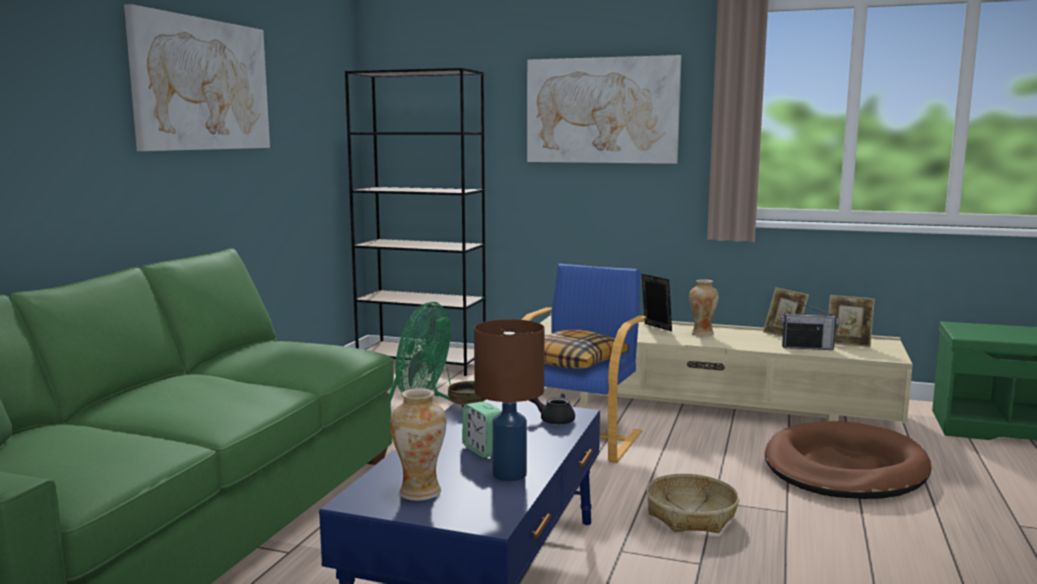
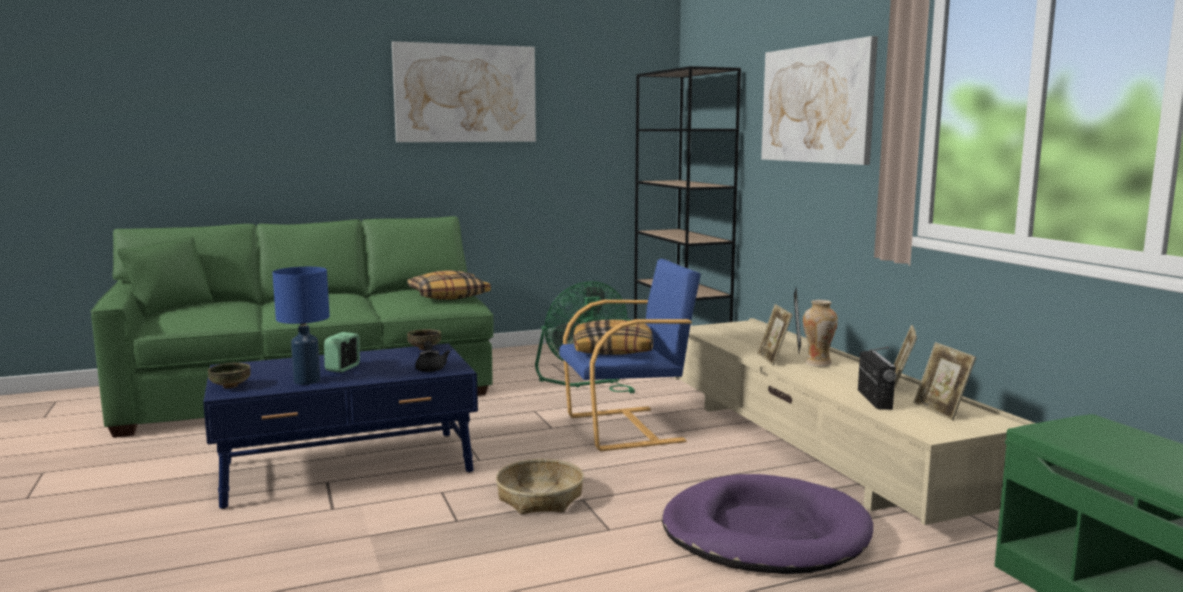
camera: 50 degrees right, 0 degrees up
(315, 348) = (448, 295): none -> pillow
(420, 492) = (254, 373): vase -> none
(462, 514) = (230, 386): none -> bowl
(510, 474) = (308, 381): brown table lamp -> blue table lamp
(672, 338) = (773, 359): none -> picture frame
(807, 347) = (874, 400): radio -> radio turned 150 degrees counterclockwise
(844, 468) = (764, 533): brown dog bed -> purple dog bed

